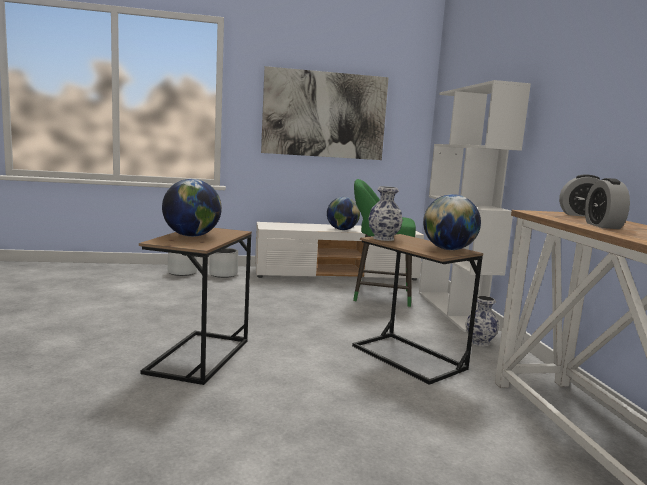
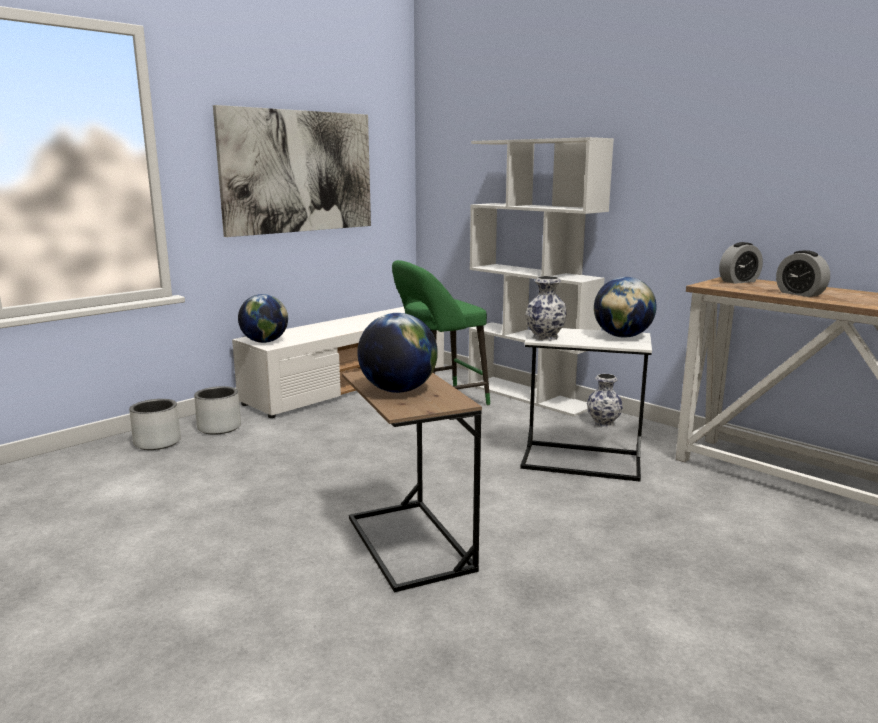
camera: 35 degrees left, 5 degrees up
(342, 229) = (356, 327): globe -> globe (264, 341)
(408, 357) = (581, 461): brown side table -> white side table

